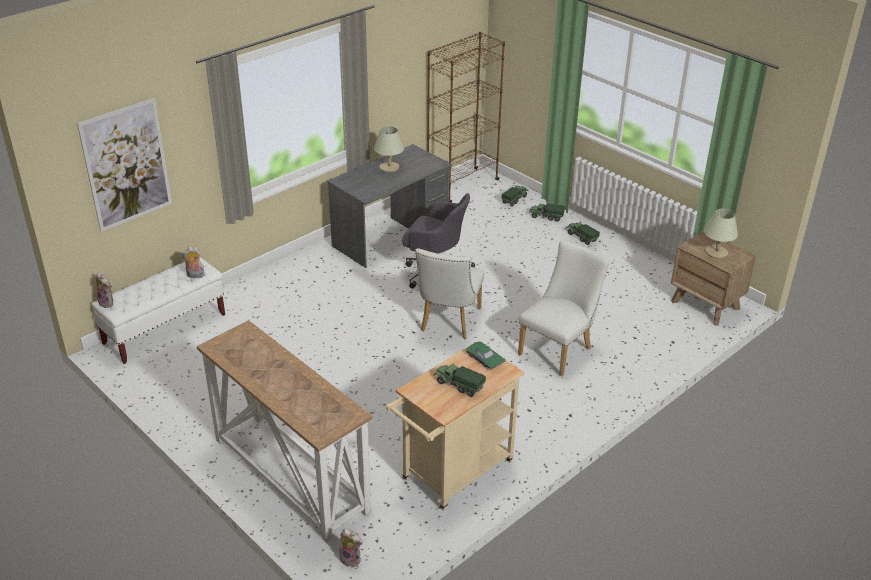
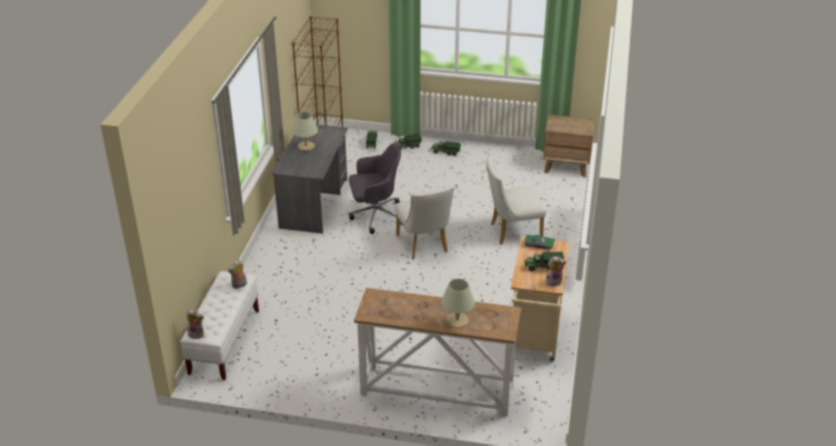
camera: 35 degrees left, 0 degrees up
(126, 165) = (184, 209): picture -> none
(351, 559) = (533, 417): plush toy -> plush toy (553, 282)
(558, 349) = (511, 232): white chair -> white chair turned 105 degrees counterclockwise
(716, 252) = (571, 125): beige table lamp -> beige table lamp (457, 320)

